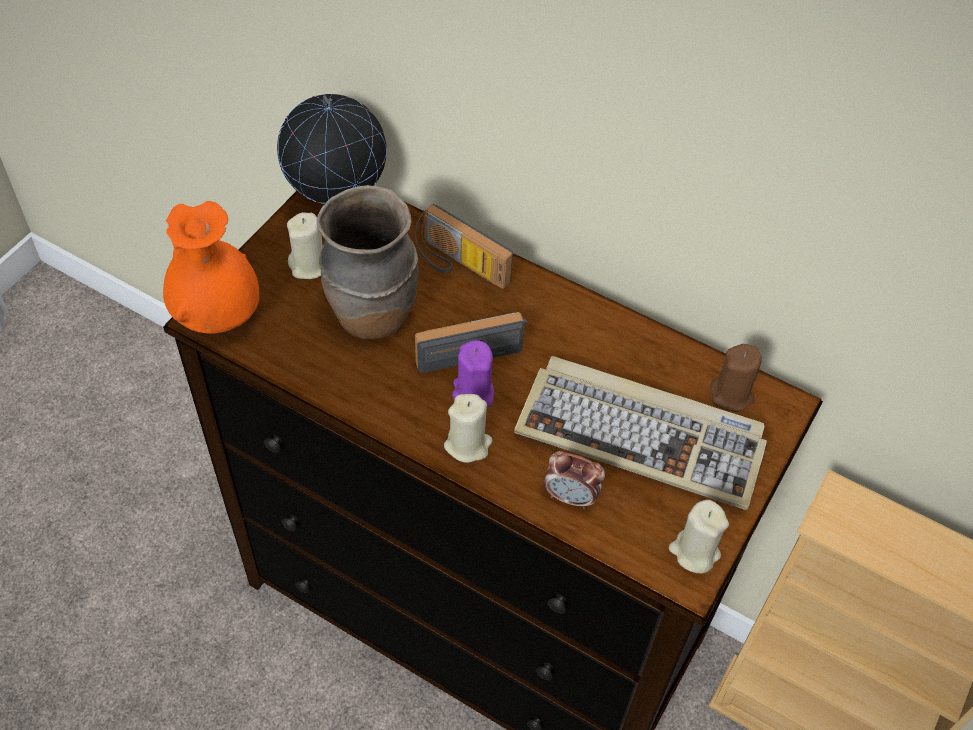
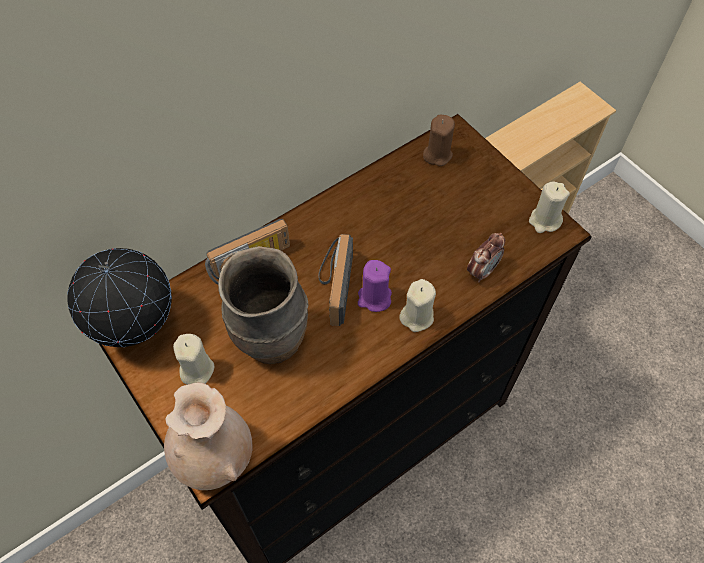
camera: 65 degrees left, 5 degrees up
(217, 316) = (215, 457): orange vase -> beige vase
(643, 435) = (449, 213): keyboard -> none

